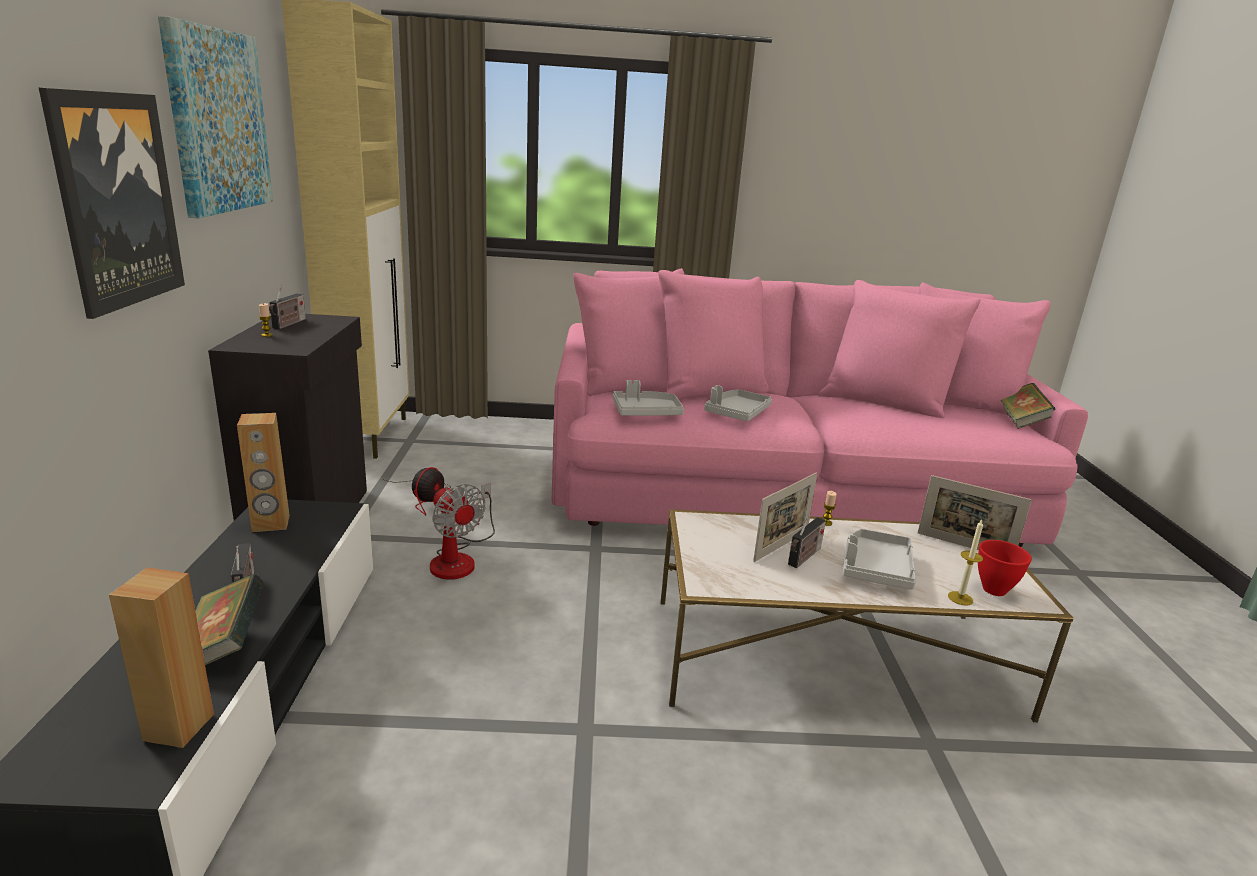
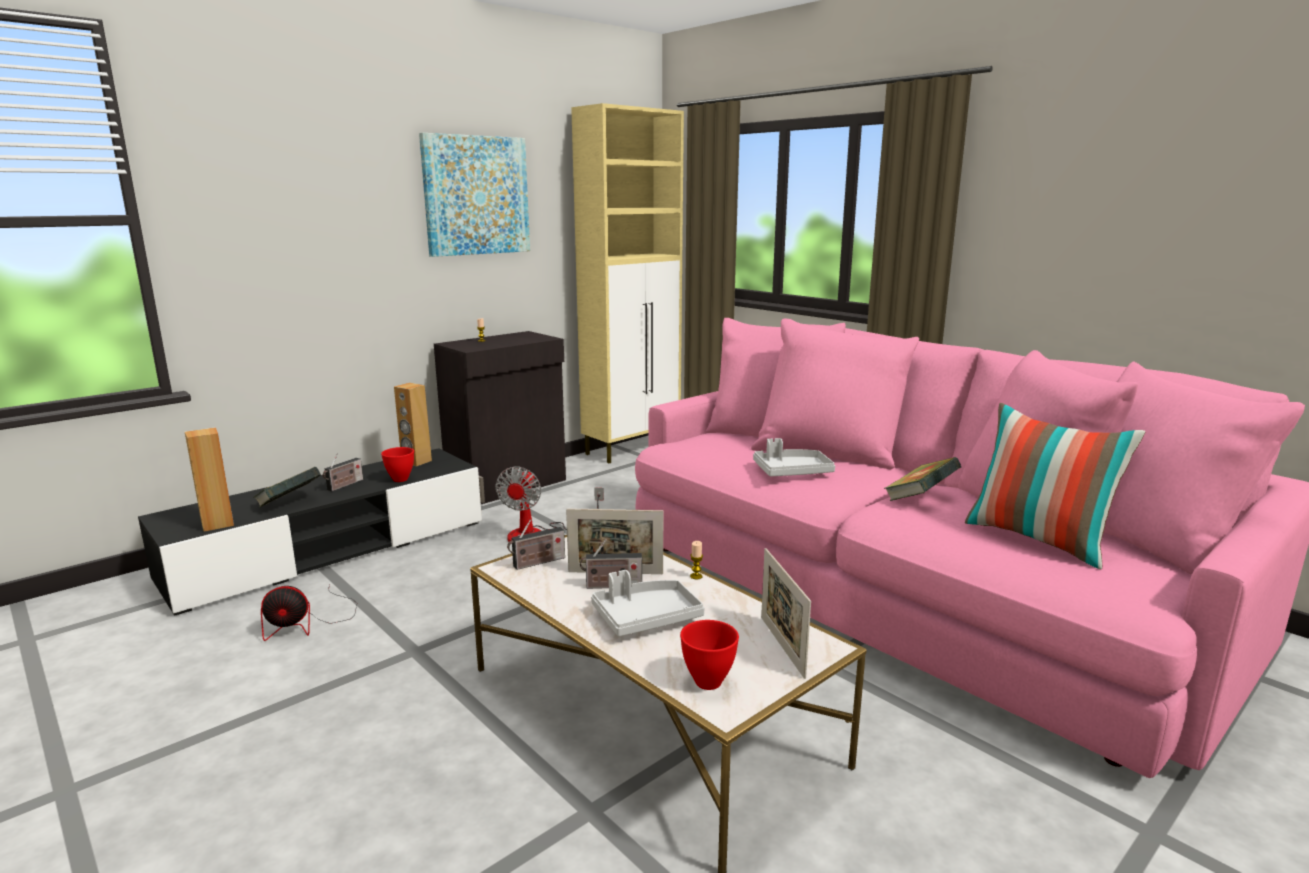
camera: 50 degrees right, 5 degrees down
(116, 200) = (358, 241): picture -> none
(288, 324) = (510, 337): radio -> radio (537, 563)
(309, 552) = (401, 479): none -> red bowl
(427, 499) = (590, 495): fan -> fan (308, 622)
(646, 412) = (710, 451): grey tray -> none
(941, 419) = (1038, 540): none -> pillow
(960, 598) = (657, 668): candle -> none
(1020, 421) = (1178, 578): book -> book (920, 498)

